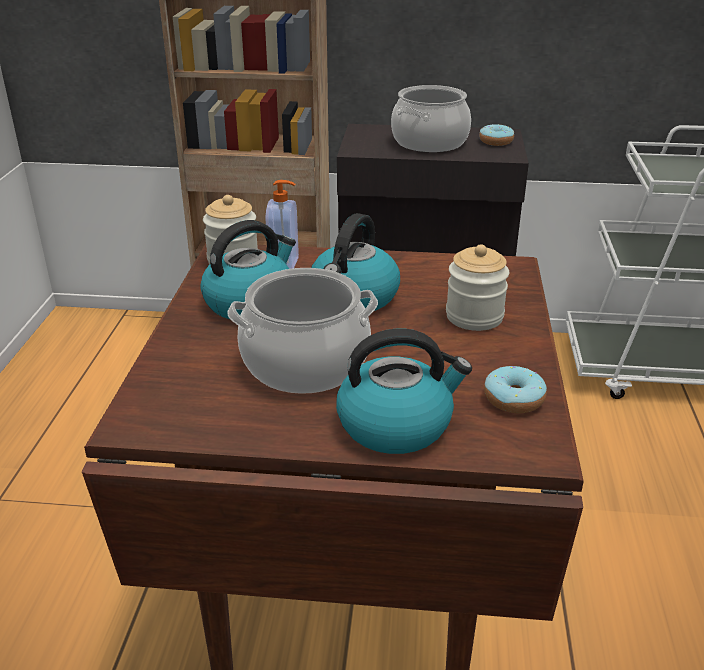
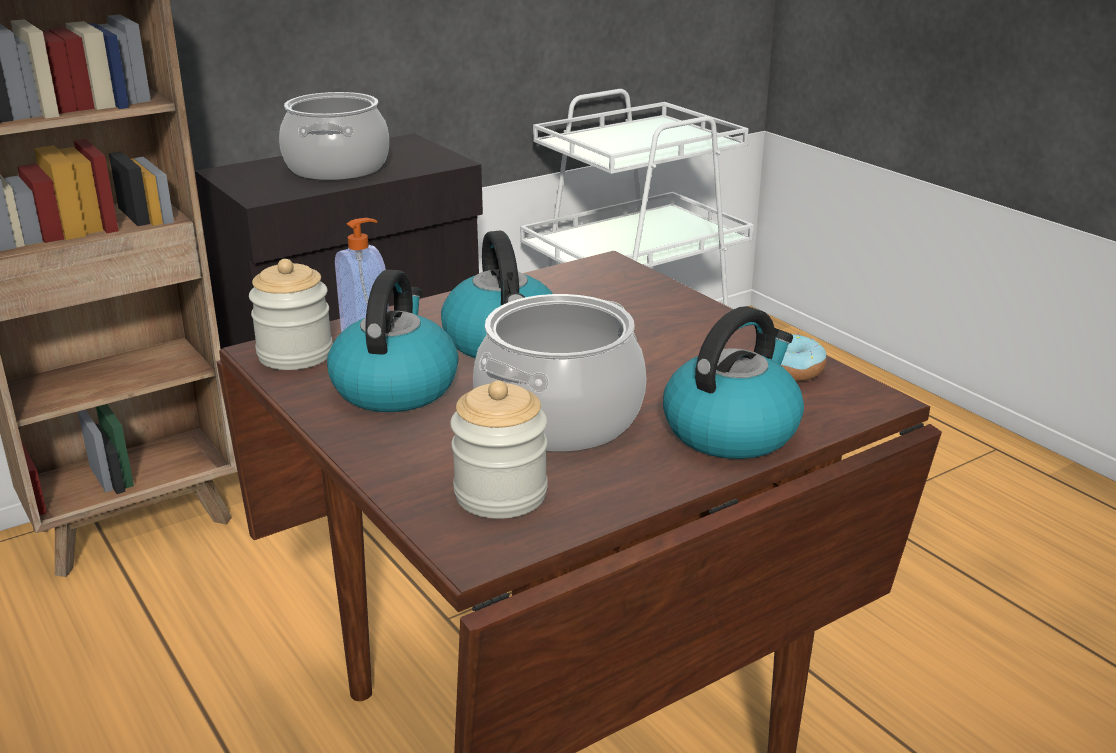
camera: 40 degrees left, 5 degrees down
(474, 317) = (647, 318): jar -> jar (500, 494)
(495, 142) = (411, 151): donut -> none

